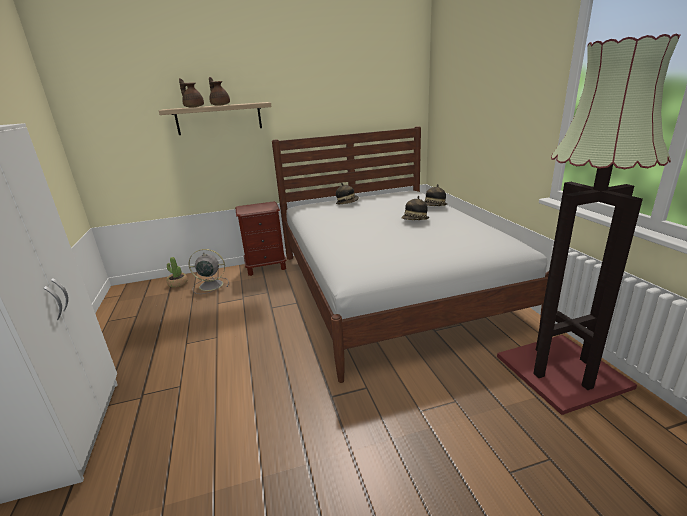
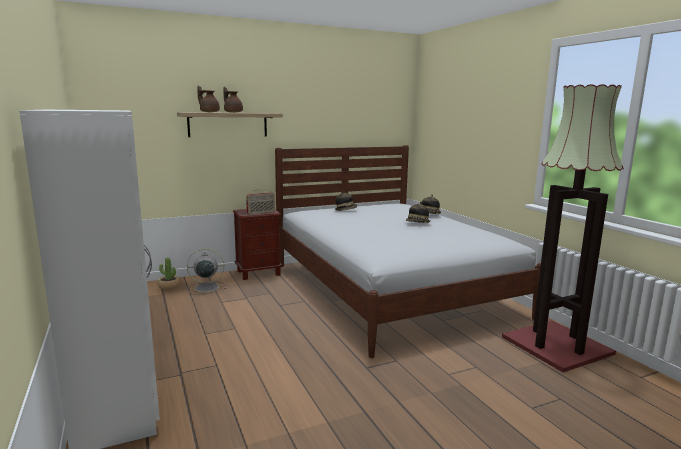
camera: 10 degrees left, 10 degrees down
(259, 210) = (261, 213): none -> radio

